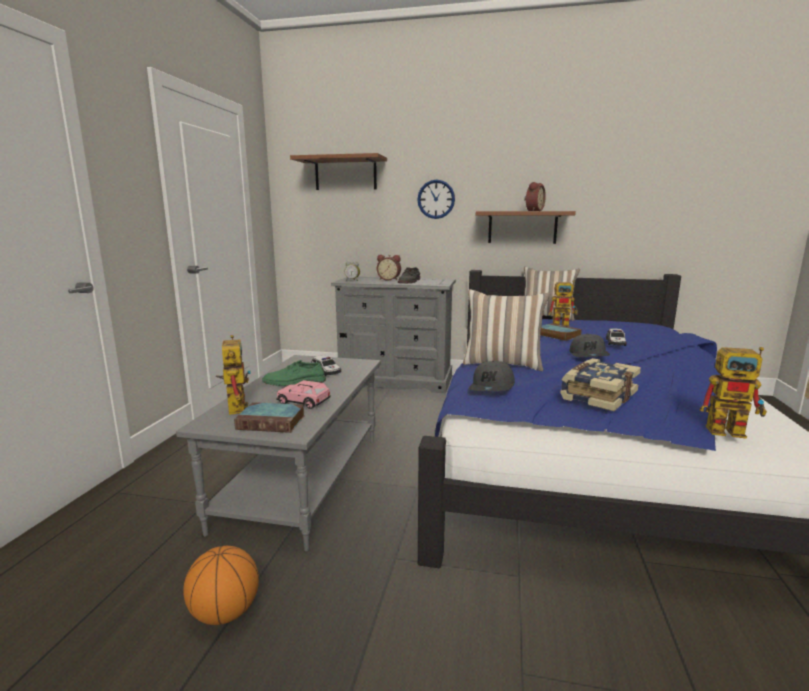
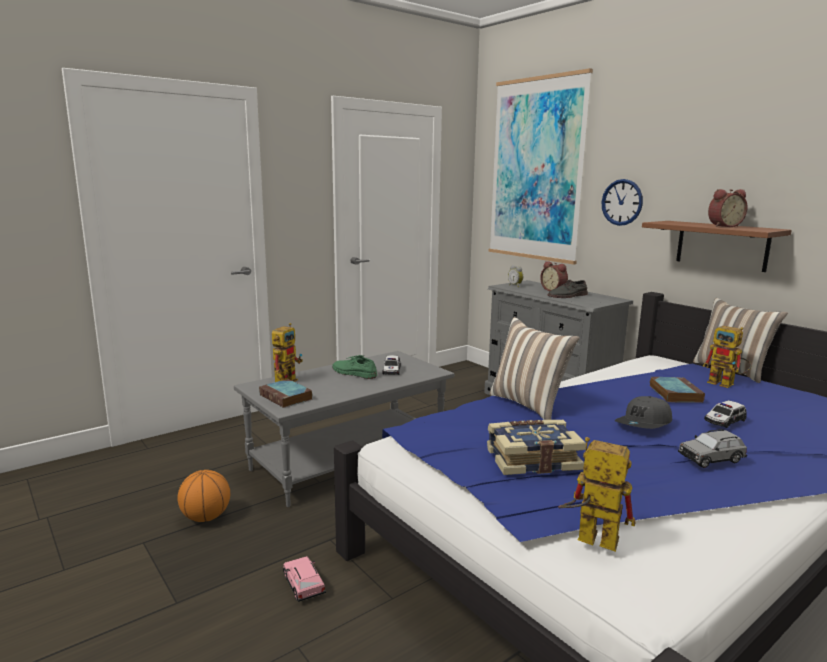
camera: 40 degrees right, 0 degrees up
(304, 402) = (330, 390): pink toy car -> pink toy car (303, 586)
(345, 174) = (536, 170): brown shelf -> picture
(492, 387) = (459, 421): grey cap -> none
(662, 363) = (711, 459): none -> grey toy car
(733, 431) = (588, 539): toy robot -> toy robot turned 150 degrees clockwise

